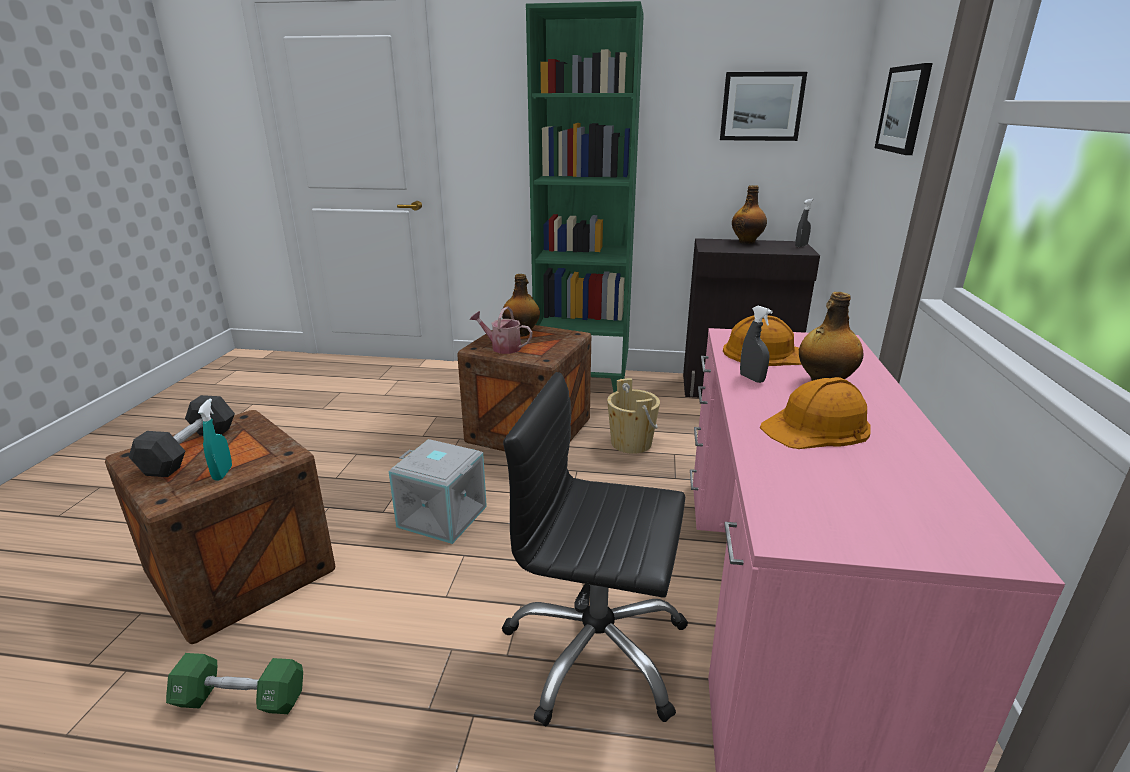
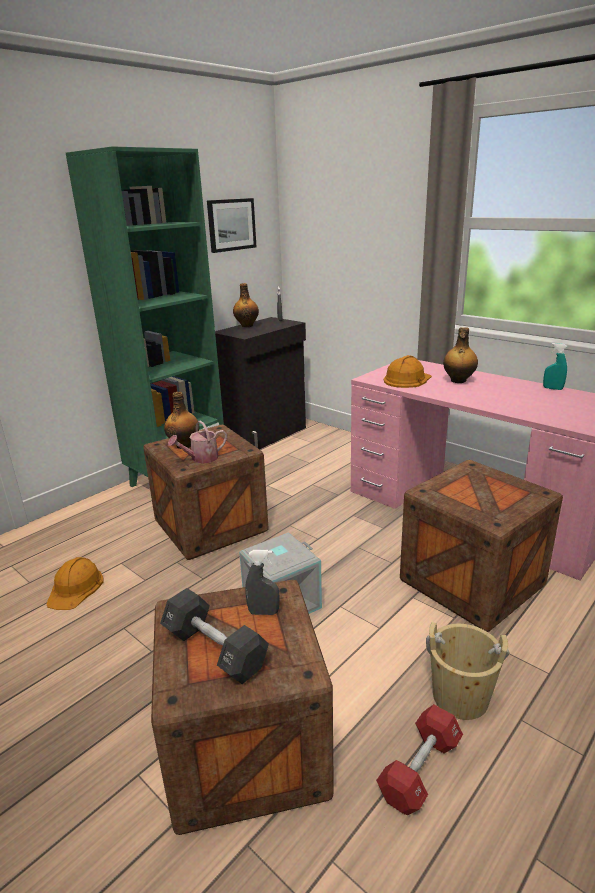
camera: 55 degrees left, 0 degrees up
(223, 473) = (287, 631): turquoise spray bottle -> turquoise spray bottle (552, 388)
(241, 699) = (420, 770): green dumbbell -> red dumbbell
(596, 651) = (472, 582): black office chair -> crate
(631, 443) = (281, 493): beige bucket -> beige bucket (460, 697)
(752, 378) = (437, 391): grey spray bottle -> grey spray bottle (263, 612)
(817, 427) = (504, 396): orange hard hat -> orange hard hat (76, 588)
(904, 109) = (352, 222): picture -> none

